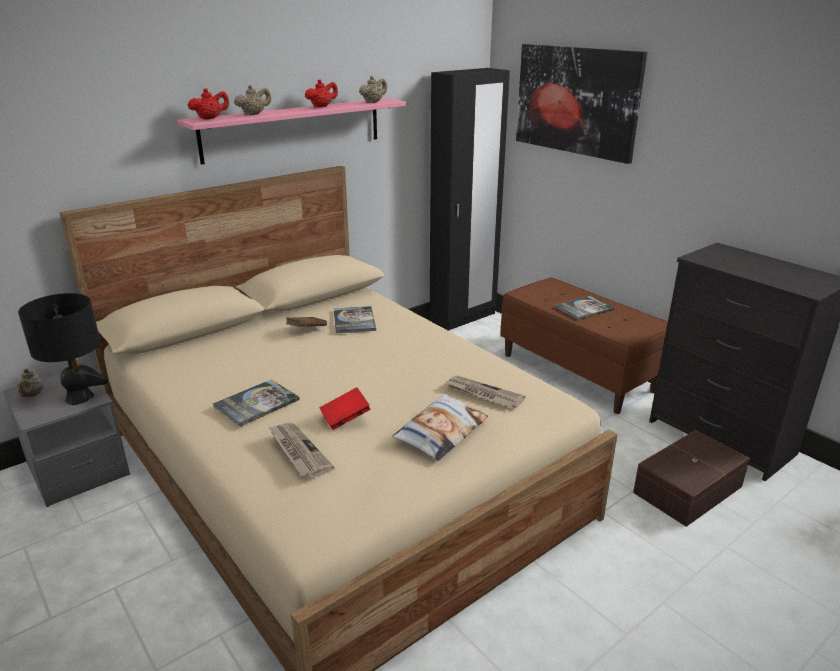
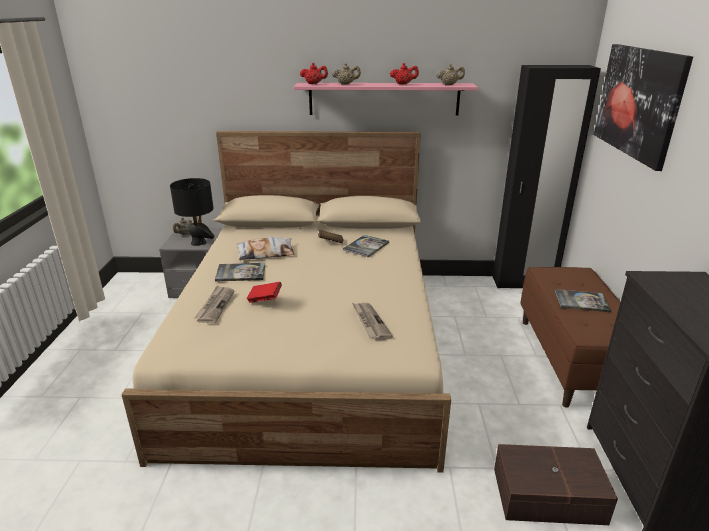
camera: 40 degrees right, 0 degrees up
(441, 432) = (307, 333): pillow -> pillow (266, 253)

